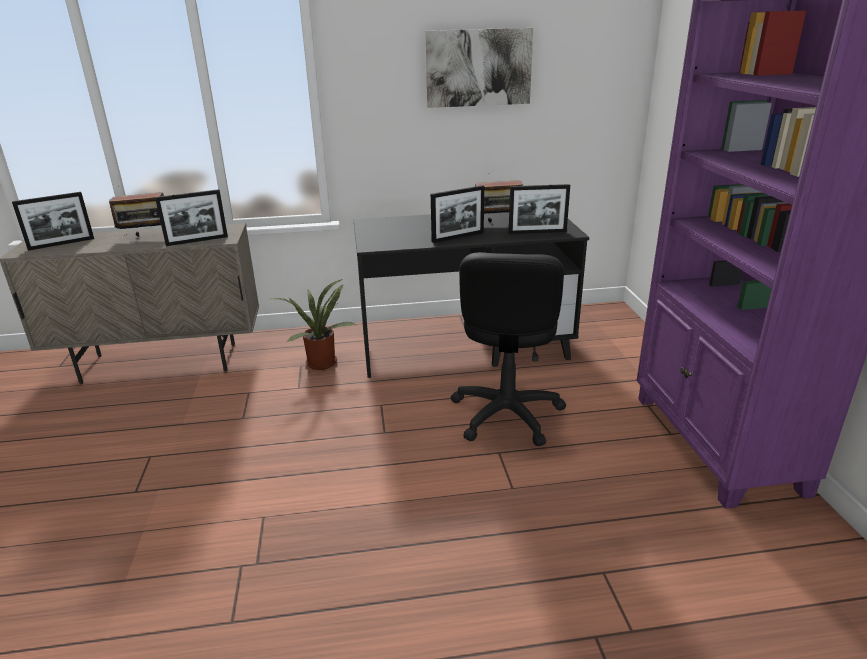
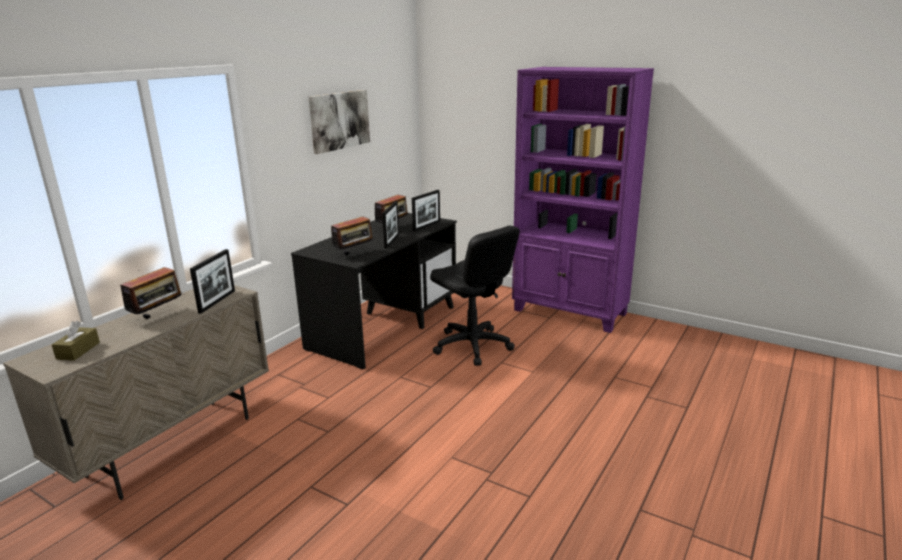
camera: 50 degrees left, 5 degrees down
(61, 244) = (78, 351): picture frame -> brown tissue box
(321, 361) = (310, 377): potted plant -> none
(392, 238) = (354, 253): none -> radio

